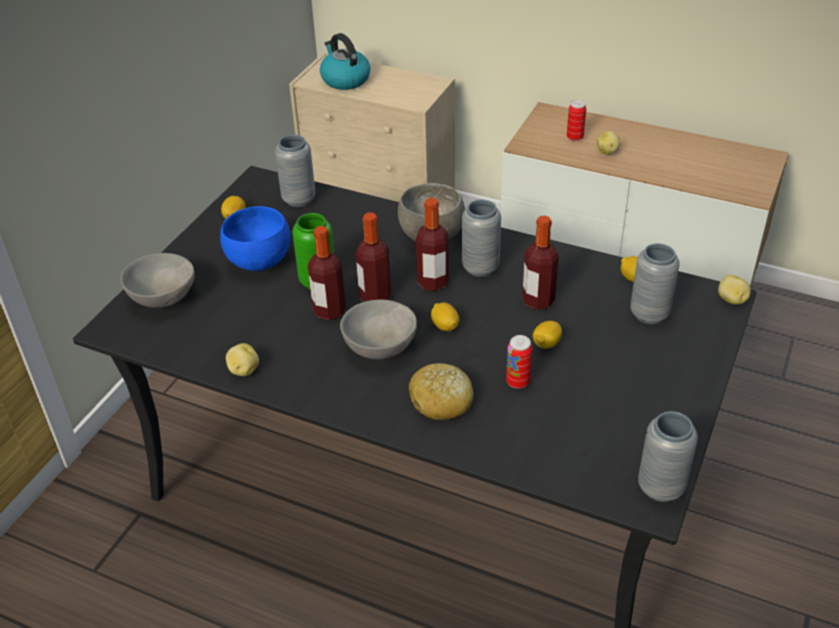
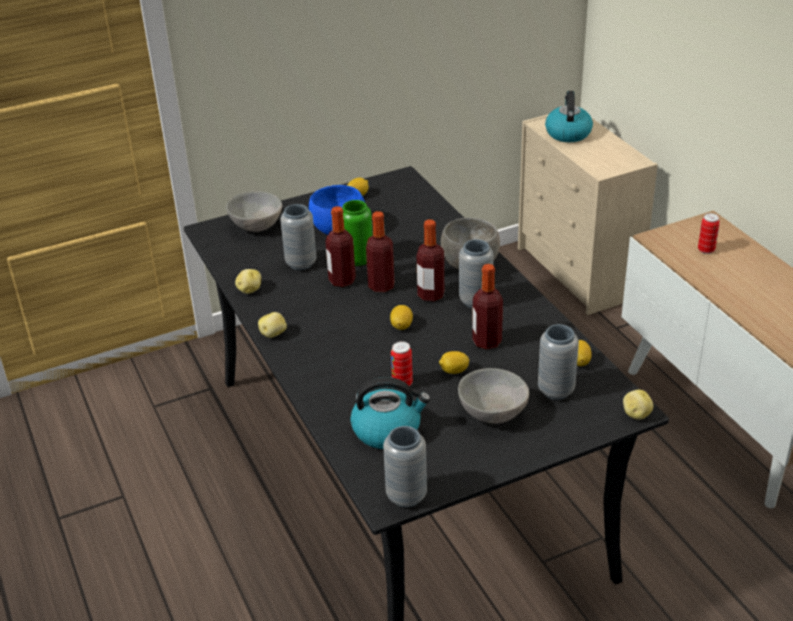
camera: 40 degrees right, 5 degrees down
(299, 199) = (412, 201): grey vase -> grey vase (301, 263)
(379, 347) = (343, 317): grey bowl -> grey bowl (492, 412)
(441, 401) = (339, 368): bread -> none
(563, 434) = (387, 430): none -> kettle
(607, 151) = (720, 272): potato -> potato (274, 334)

